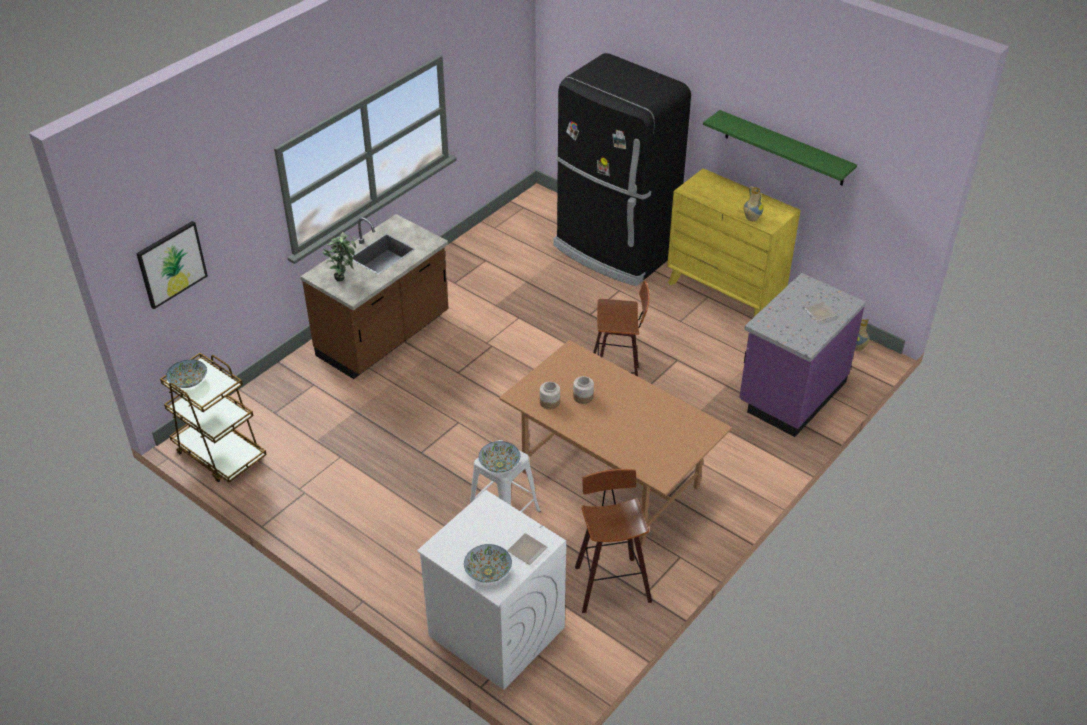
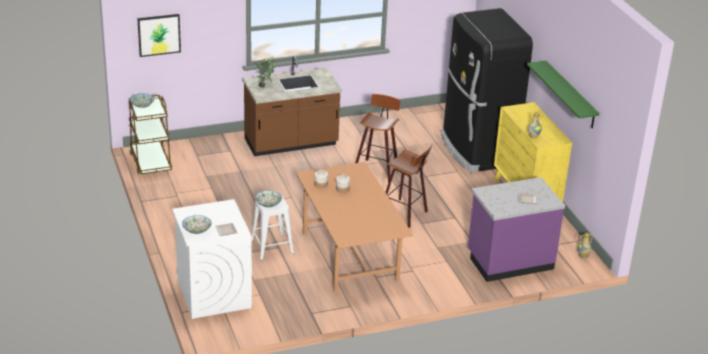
camera: 30 degrees right, 10 degrees down
(609, 582) = (297, 300): stool -> stool (376, 170)

